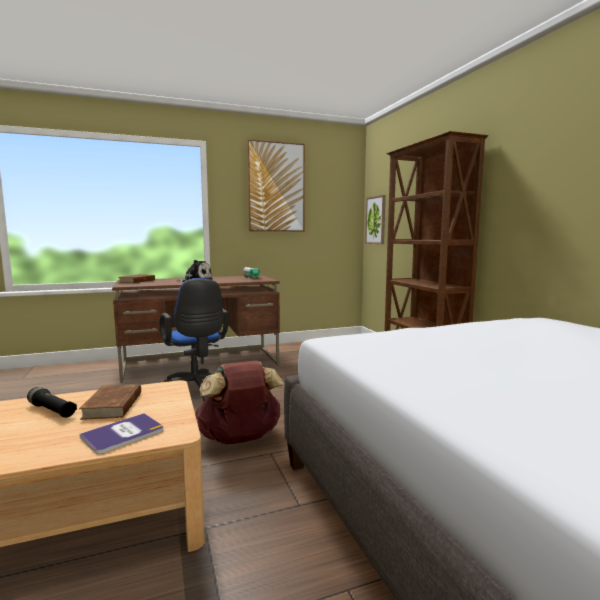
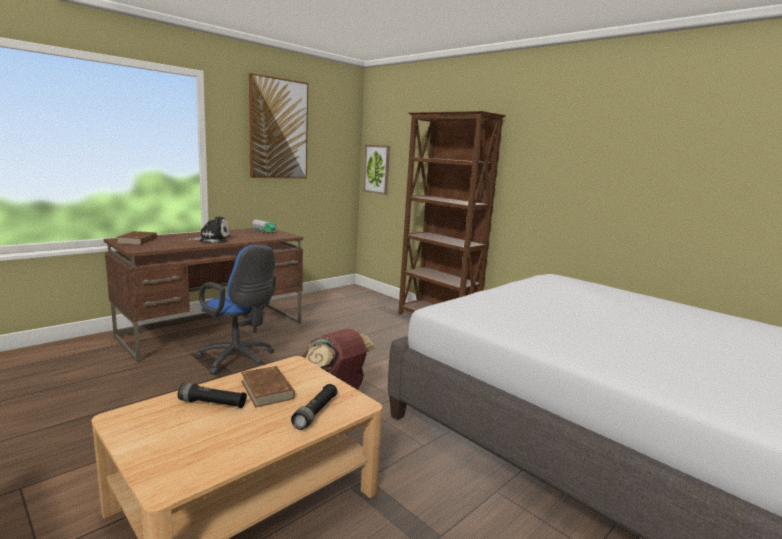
camera: 25 degrees left, 5 degrees up
(123, 434) = (315, 413): book -> black flashlight

